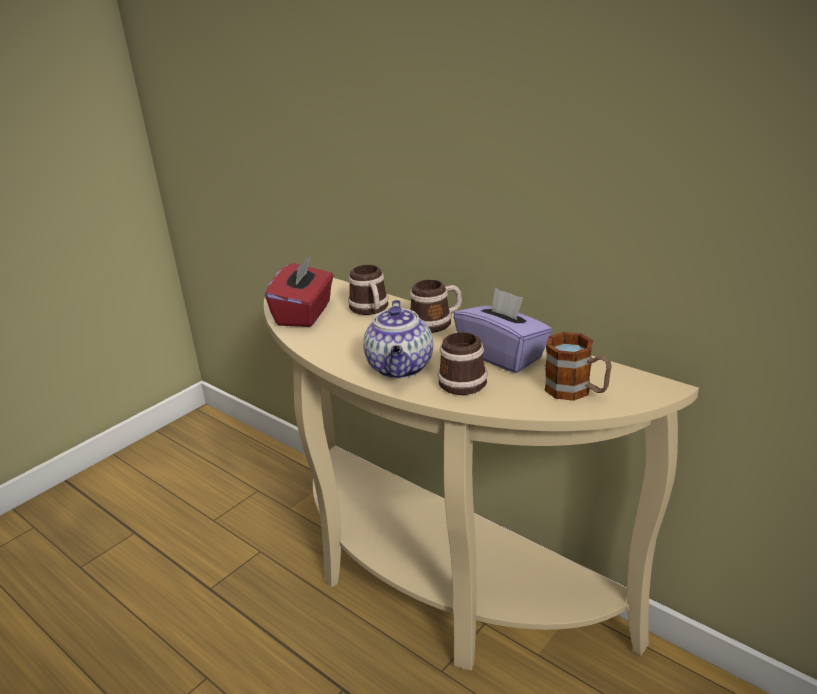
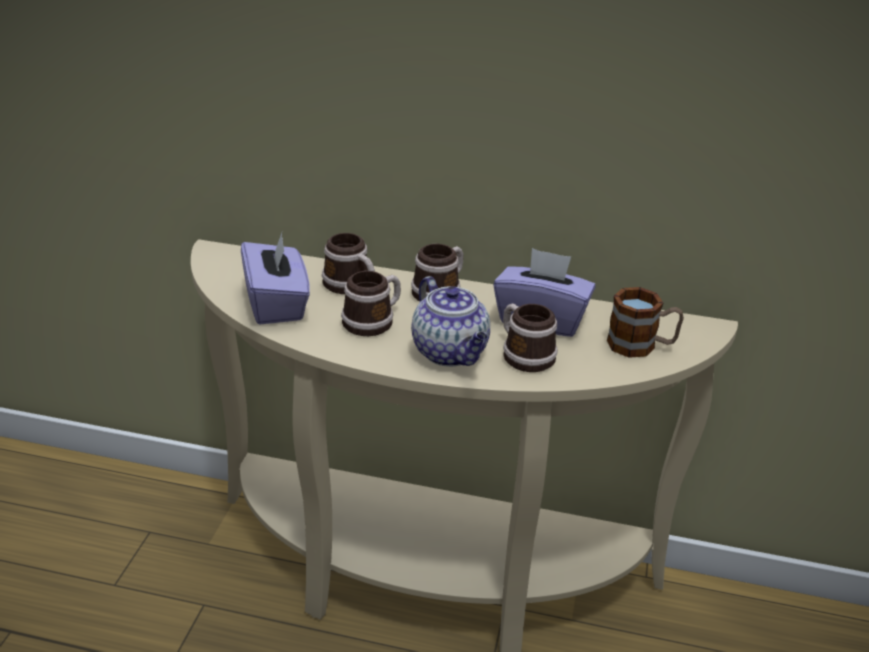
camera: 30 degrees left, 5 degrees up
(305, 314) = (277, 304): red tissue box -> purple tissue box
(363, 335) = (373, 320): none -> mug

